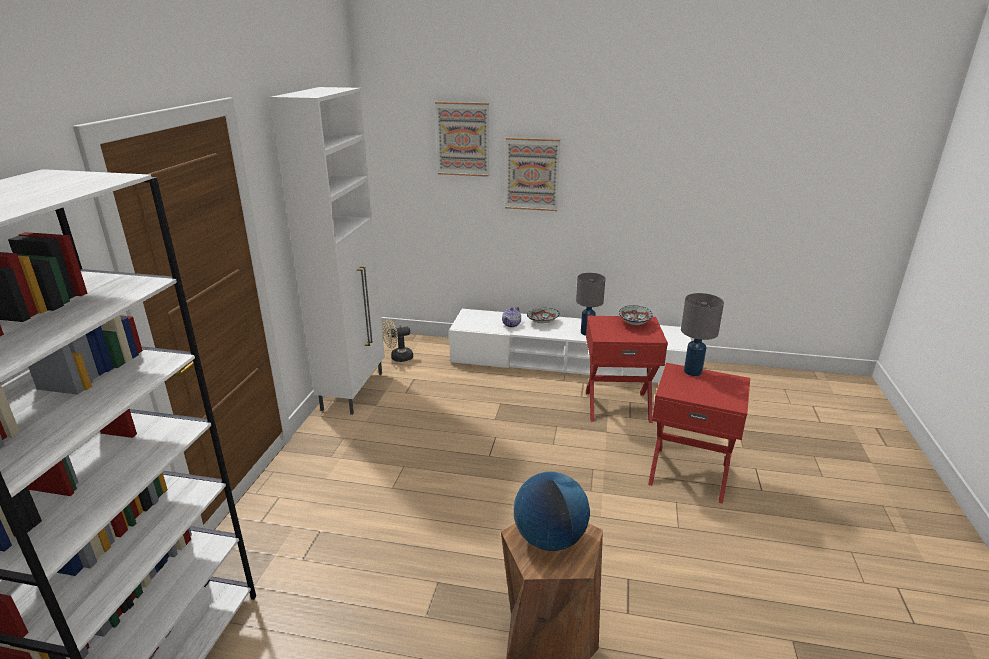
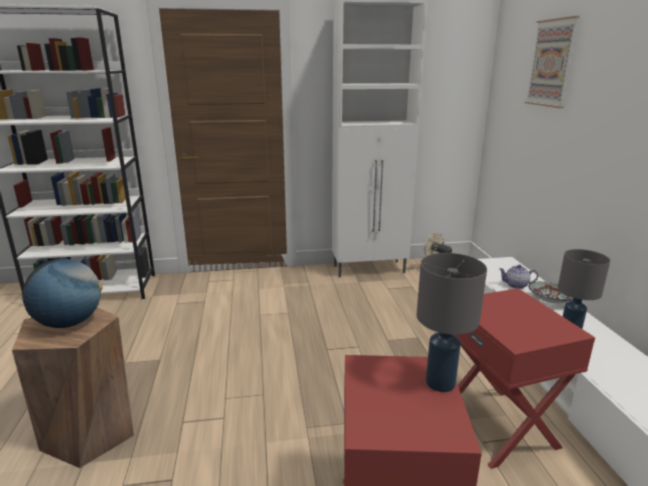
camera: 70 degrees right, 5 degrees down
(532, 174) = (600, 108): picture -> none
(635, 323) = (542, 322): bowl -> none

